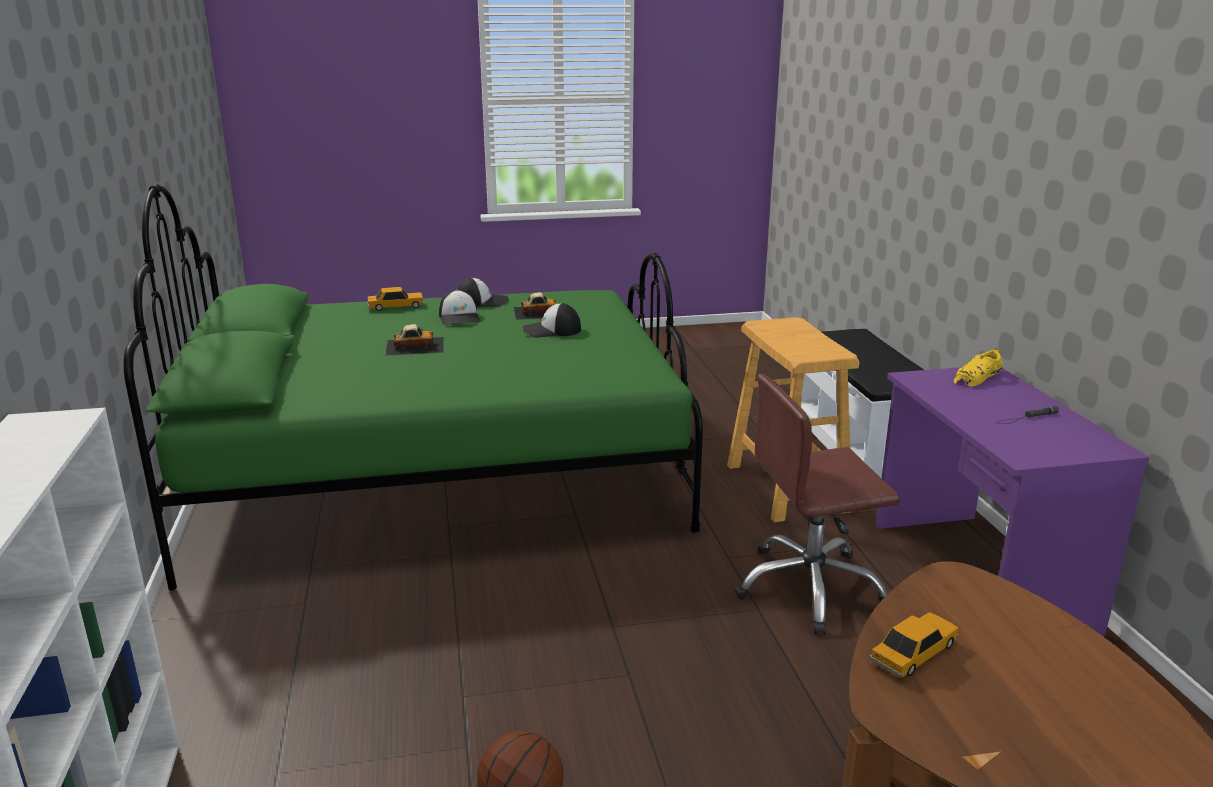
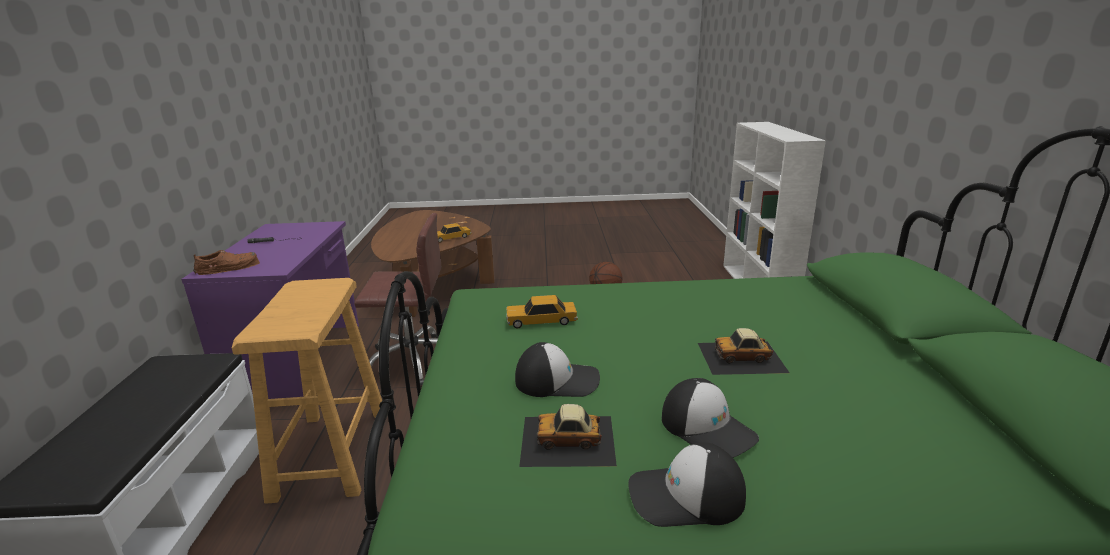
camera: 170 degrees left, 0 degrees up
(396, 306) = (865, 488): toy car -> toy car (541, 321)
(460, 318) = (708, 428): cap -> cap turned 150 degrees clockwise
(977, 377) = (228, 268): yellow shoe -> brown shoe

